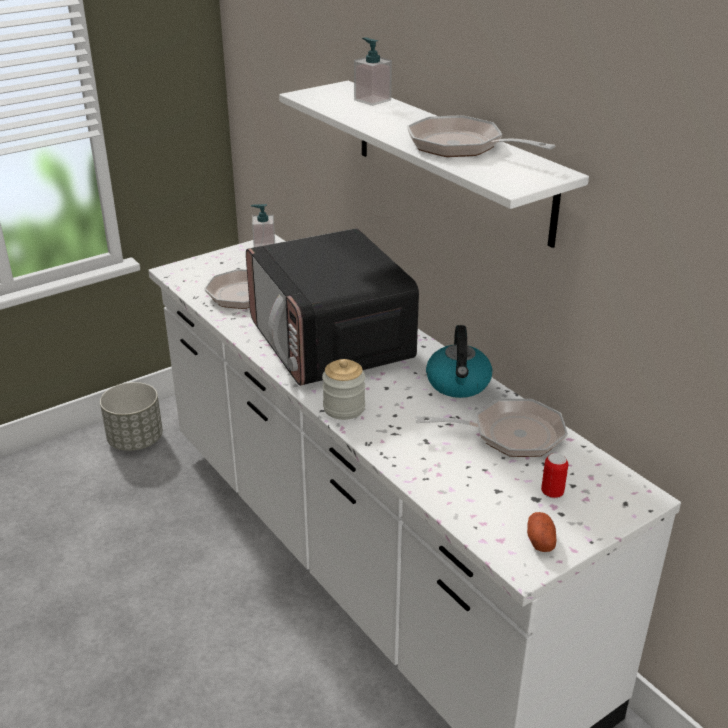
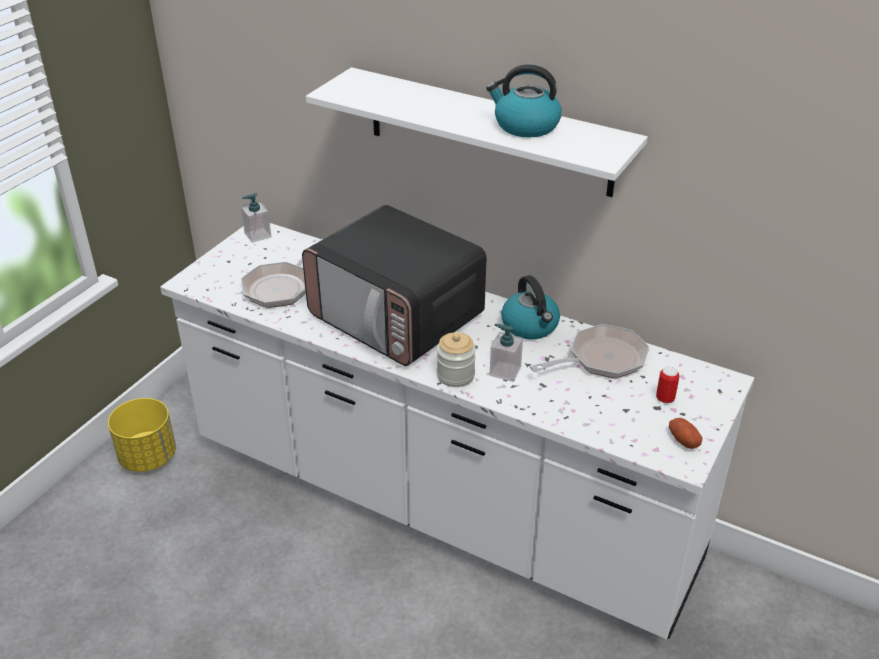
camera: 25 degrees left, 5 degrees up
(136, 440) = (148, 457): grey planter -> yellow planter
(372, 100) = (399, 87): soap dispenser -> soap dispenser (505, 371)
(461, 146) = (525, 126): frying pan -> kettle

